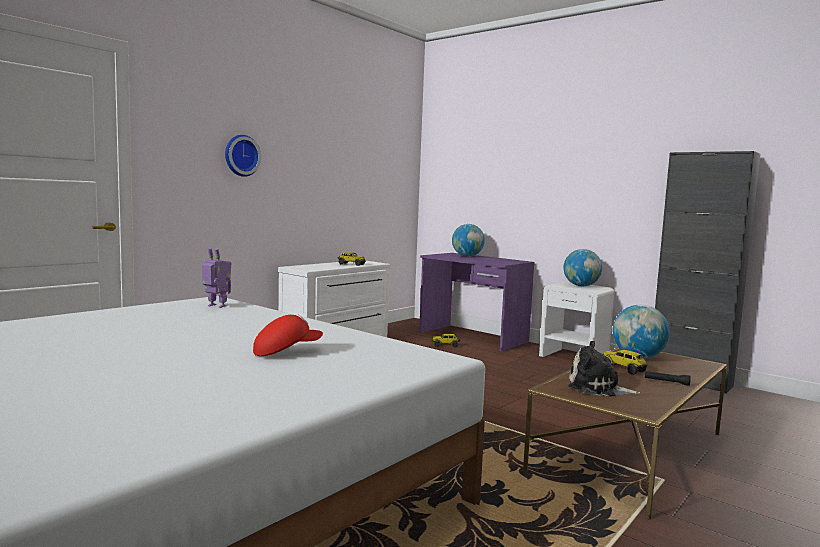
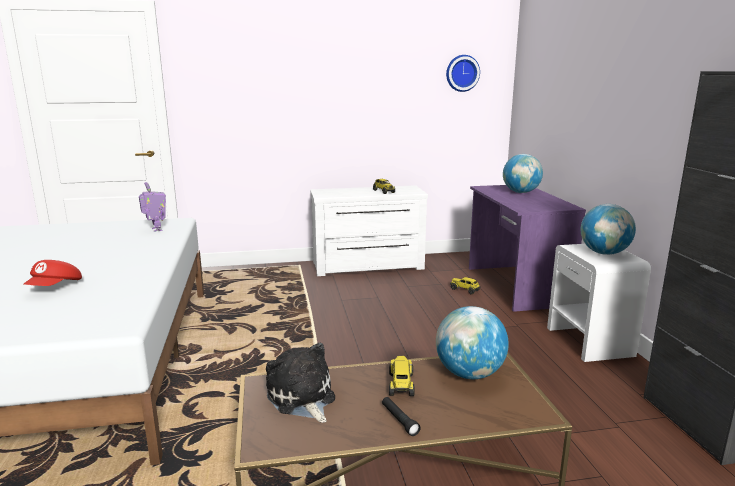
camera: 40 degrees right, 10 degrees up
(241, 155) = (268, 87): wall clock -> wall clock (462, 73)
(286, 351) = (55, 288): red cap -> red cap turned 90 degrees clockwise

